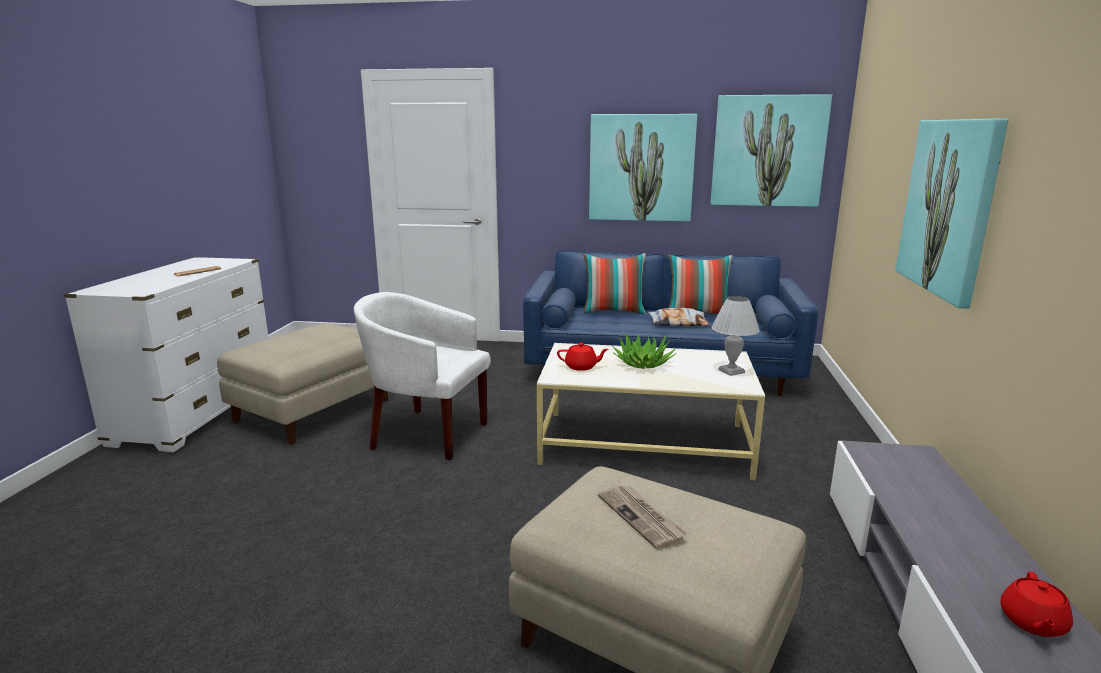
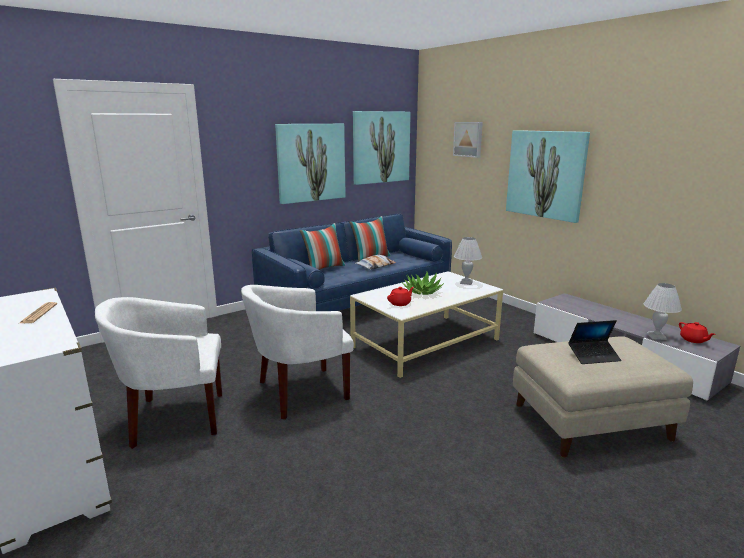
camera: 45 degrees left, 0 degrees up
(314, 411) = (174, 418): beige ottoman -> white armchair
(641, 517) = (593, 356): newspaper -> laptop
(886, 139) = (468, 139): none -> picture
(948, 576) = (656, 336): none -> white table lamp

